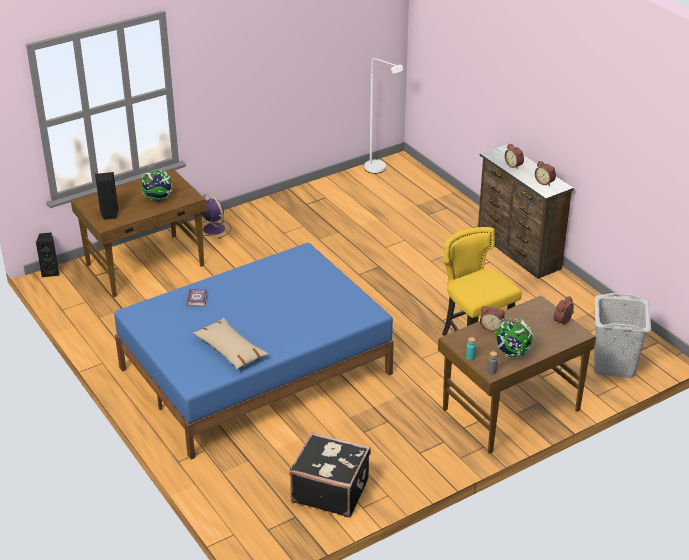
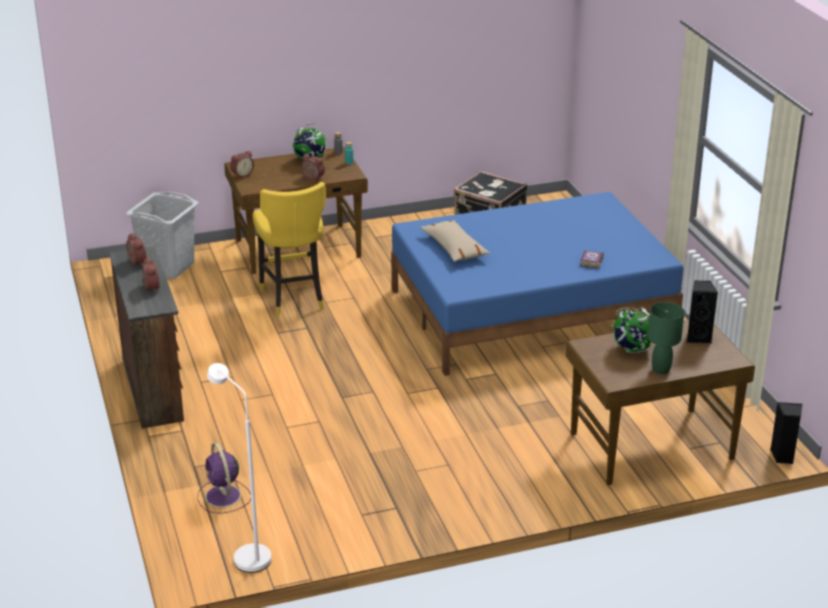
camera: 165 degrees left, 5 degrees down
(138, 187) = (661, 369): none -> green table lamp
(213, 228) = (549, 488): purple fan -> purple fan (223, 497)
(230, 350) = (563, 217): beige pillow -> beige pillow (454, 248)

